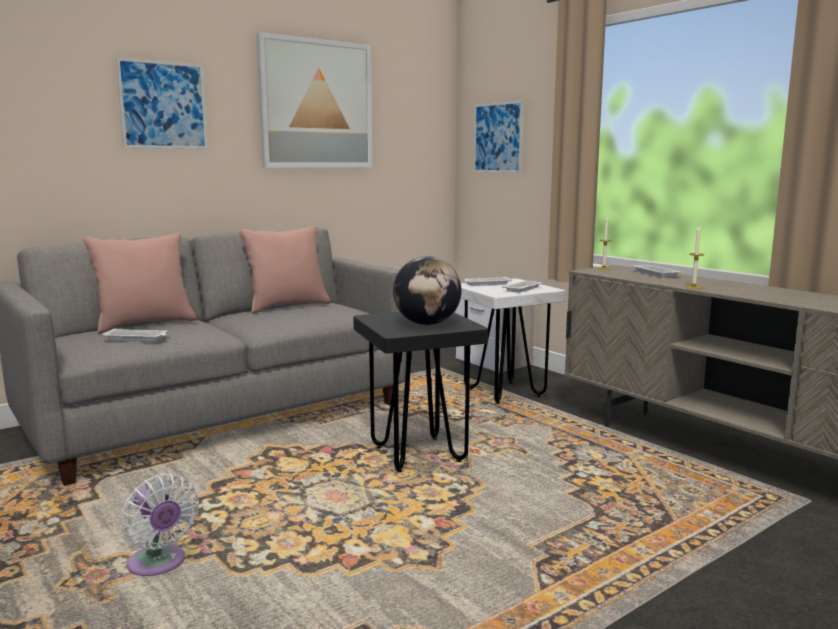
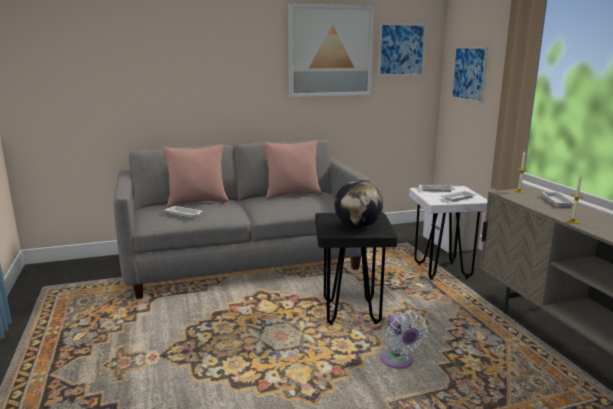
camera: 20 degrees right, 5 degrees up
(159, 565) = (158, 363): white fan -> white fan (398, 362)
(163, 105) = (223, 57): picture -> picture (401, 49)

